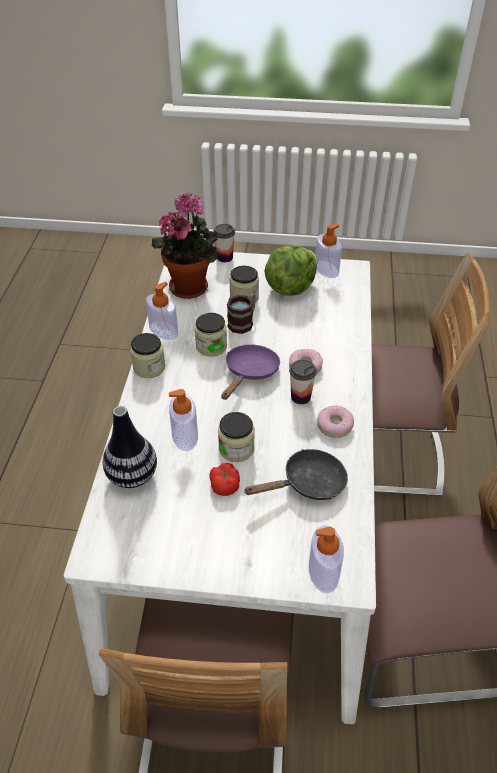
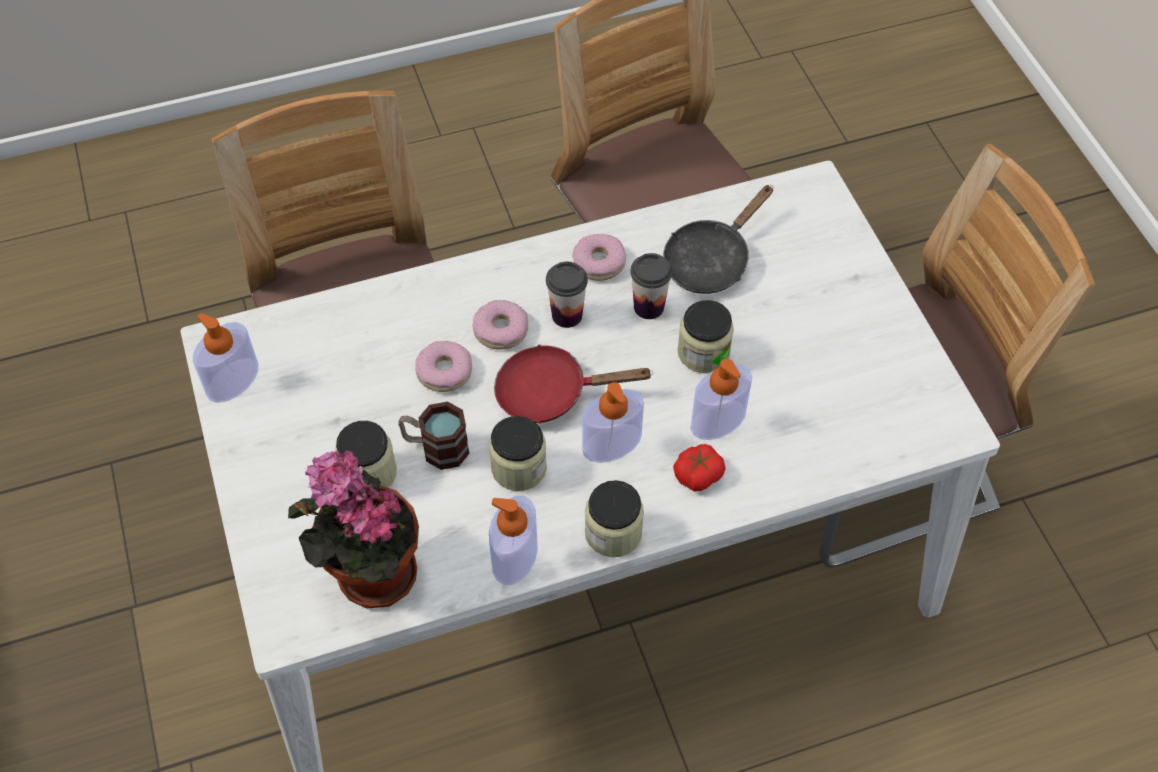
camera: 115 degrees left, 10 degrees up
(132, 475) = (821, 448): vase -> none
(224, 257) = (255, 555): cup -> cup (648, 307)
(225, 485) = (768, 341): tomato -> tomato (698, 474)
(250, 372) = (551, 393): purple frying pan -> red frying pan
(289, 337) = (444, 372): none -> donut
(290, 287) = (309, 416): lettuce -> none
(308, 483) = (711, 260): black frying pan -> black frying pan turned 90 degrees counterclockwise
(323, 572) = (819, 210): soap dispenser -> soap dispenser (612, 443)

